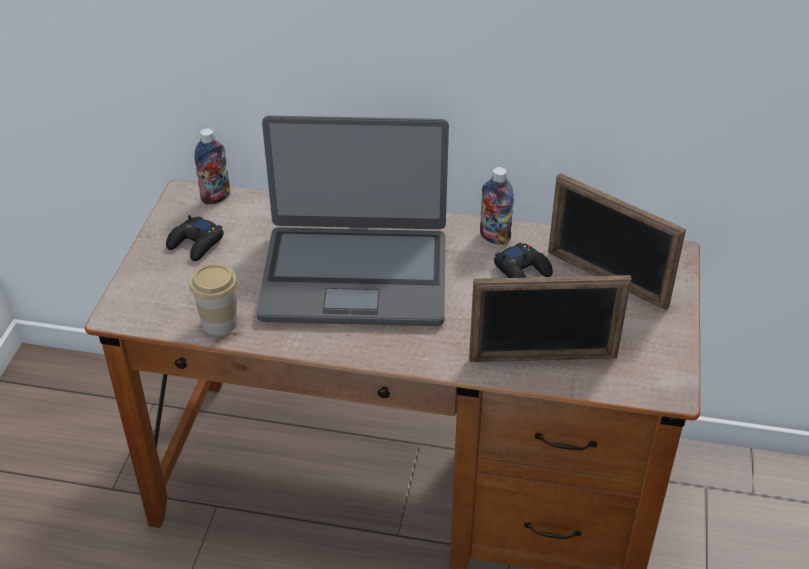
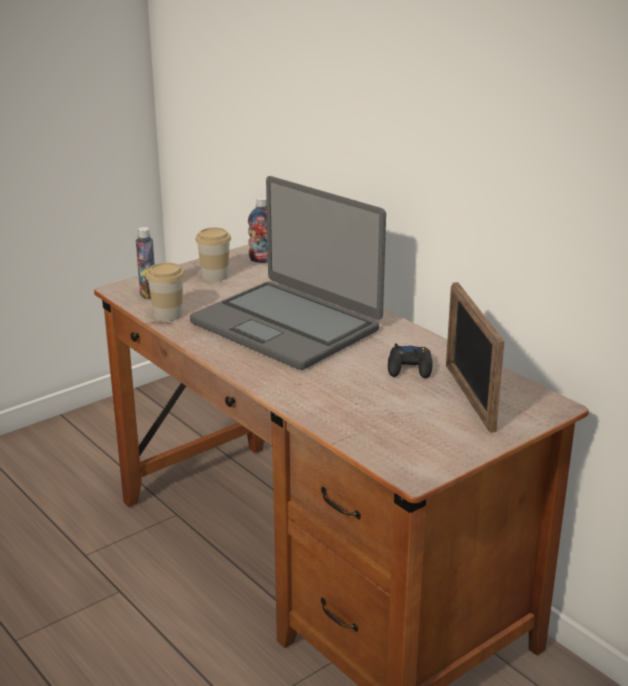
camera: 40 degrees right, 15 degrees down
(196, 244) = (215, 276): black game controller -> cup
(494, 237) = (419, 343): bottle -> bottle (148, 294)
(543, 358) = (345, 416): picture frame -> none

